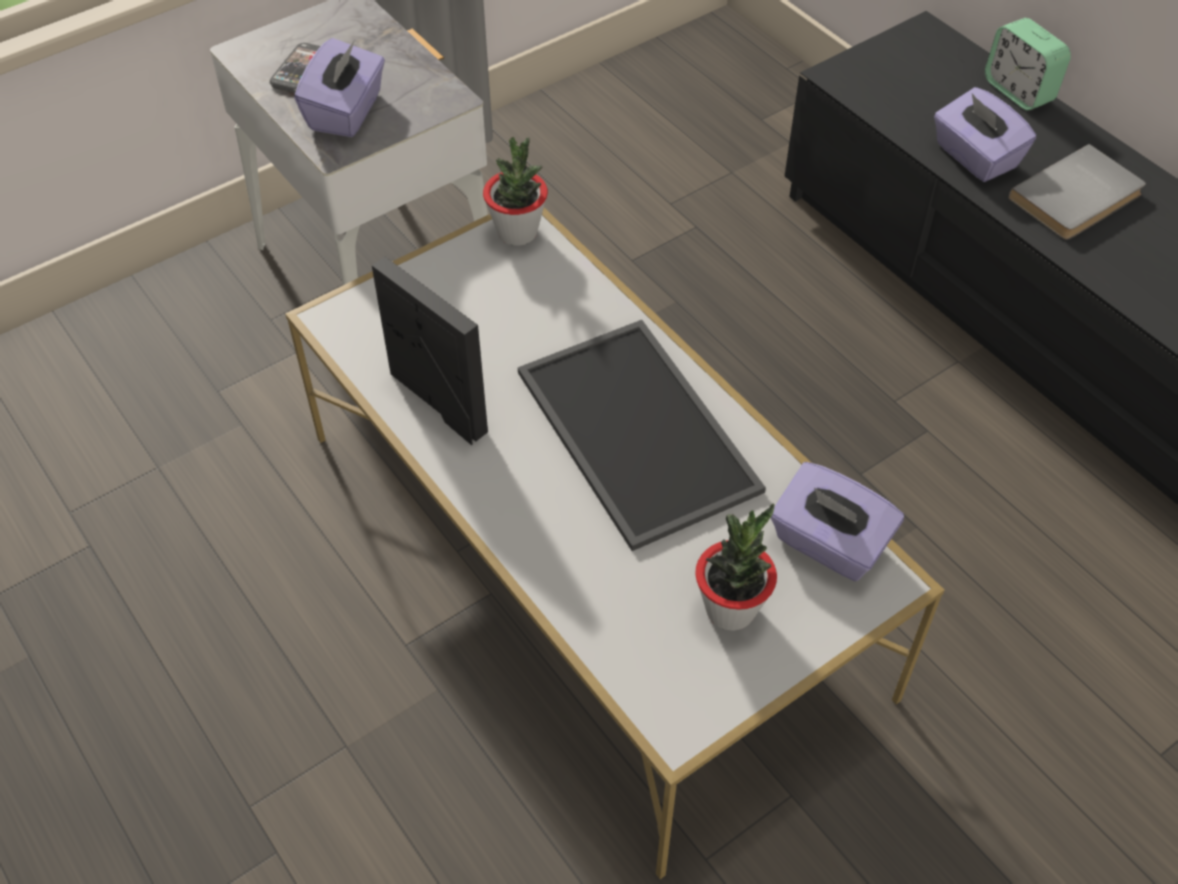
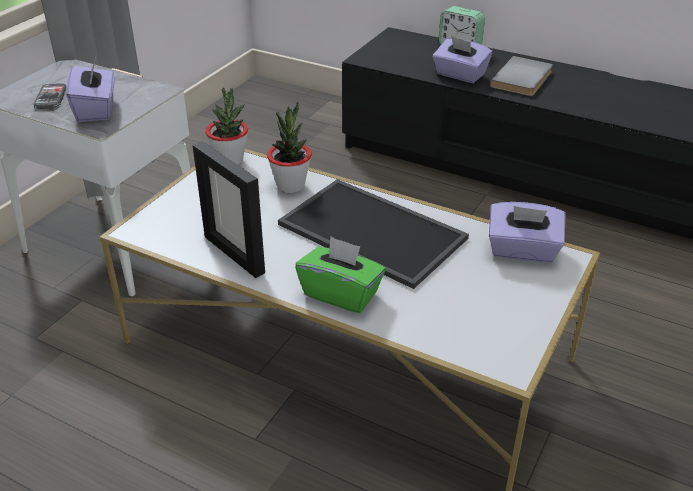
camera: 25 degrees left, 15 degrees down
(436, 404) = (235, 253): picture frame -> picture frame turned 150 degrees counterclockwise
(532, 522) = (341, 294): none -> green tissue box
(730, 609) = (493, 298): potted plant -> potted plant (290, 186)

